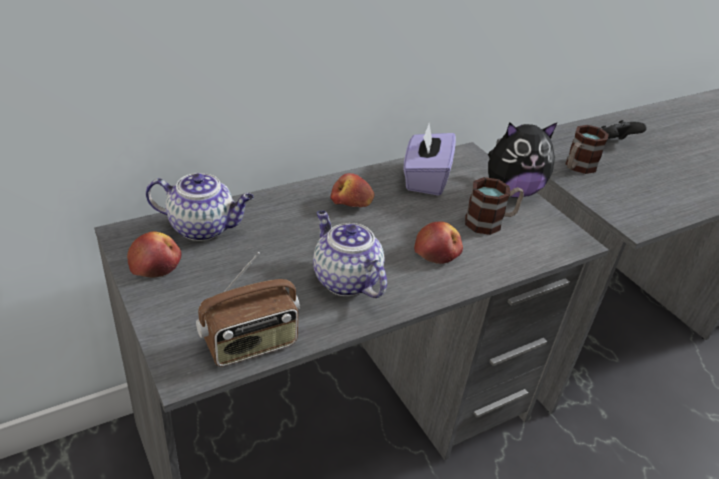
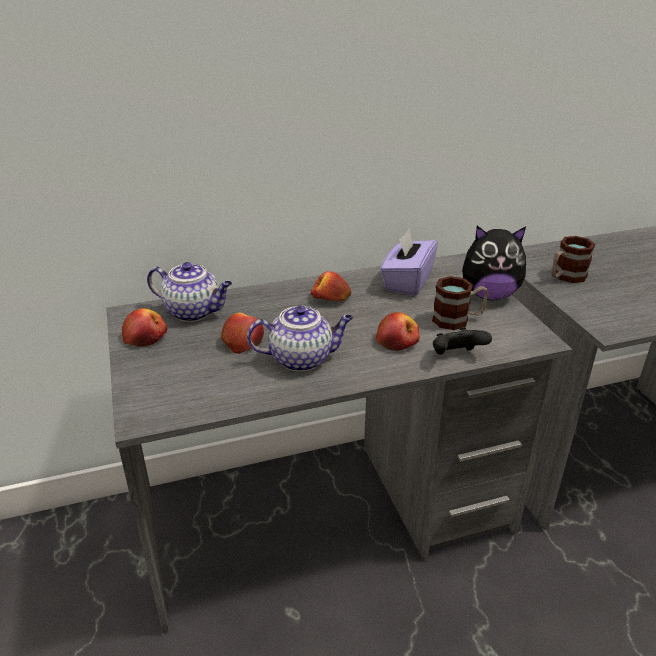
camera: 15 degrees right, 5 degrees down
(250, 344) = (202, 402): radio -> none
(271, 262) = (242, 341): none -> apple
(345, 280) = (302, 358): teapot -> teapot turned 105 degrees clockwise
(614, 144) = (614, 258): black game controller -> black game controller (456, 356)

